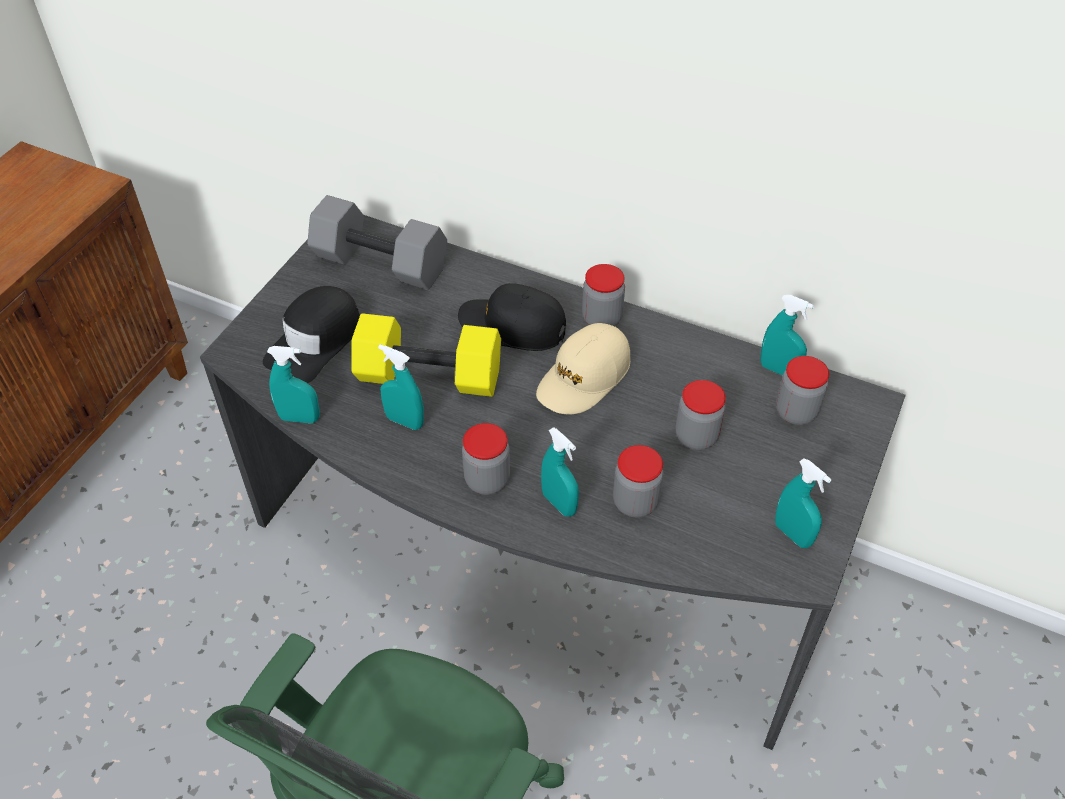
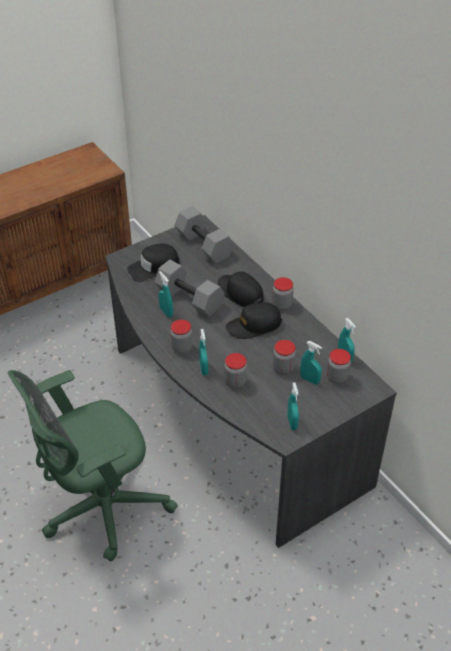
camera: 30 degrees right, 5 degrees down
(299, 418) = (126, 294): turquoise spray bottle -> turquoise spray bottle (309, 380)
(431, 374) = (191, 298): yellow dumbbell -> grey dumbbell
(584, 378) = (254, 325): beige cap -> black cap

